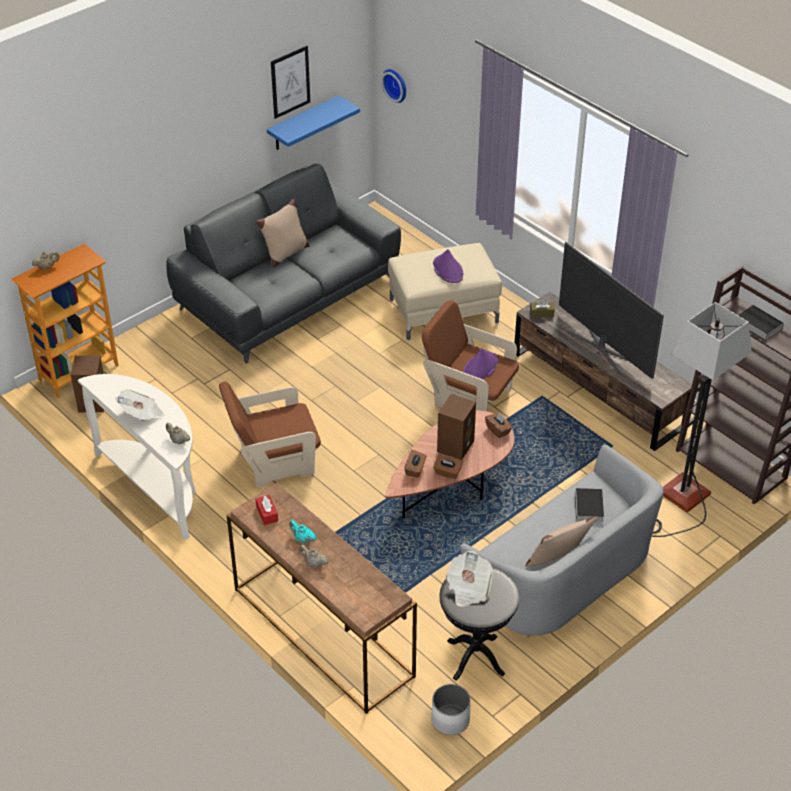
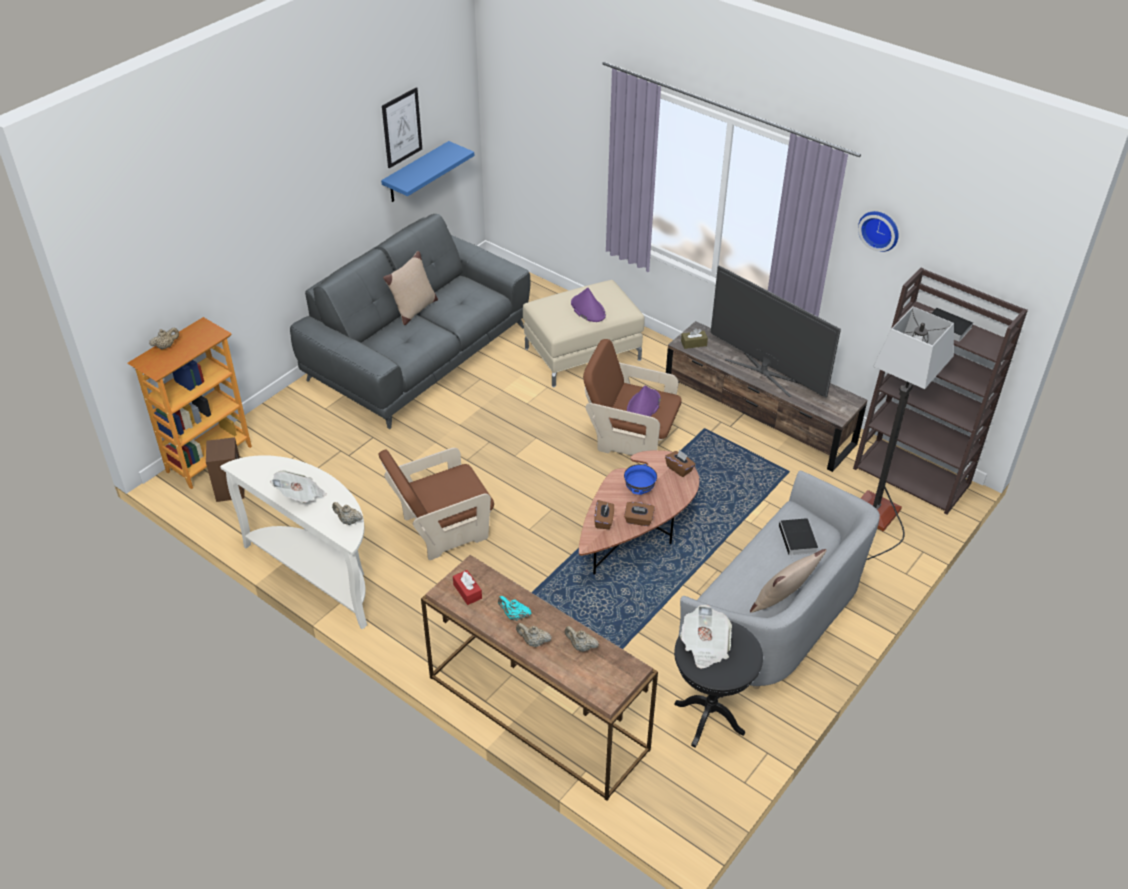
camera: 10 degrees left, 0 degrees up
(354, 572) = (581, 646): none -> beige teapot
(396, 84) = (507, 125): wall clock -> wall clock (880, 229)
(450, 719) = (700, 793): white planter -> none
(455, 445) = (639, 490): brown speaker -> blue bowl

